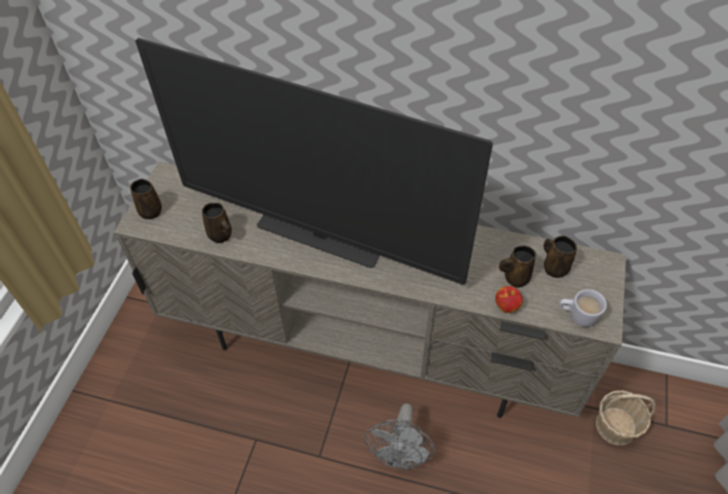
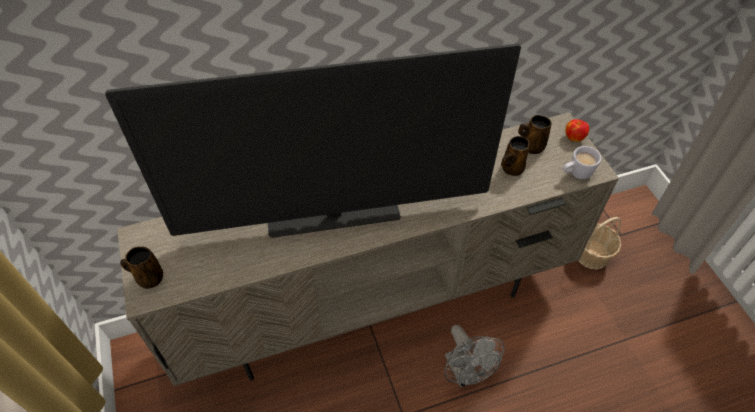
camera: 35 degrees left, 0 degrees up
(221, 235) = (242, 263): brown mug -> none
(507, 306) = (523, 193): apple -> apple (574, 137)

